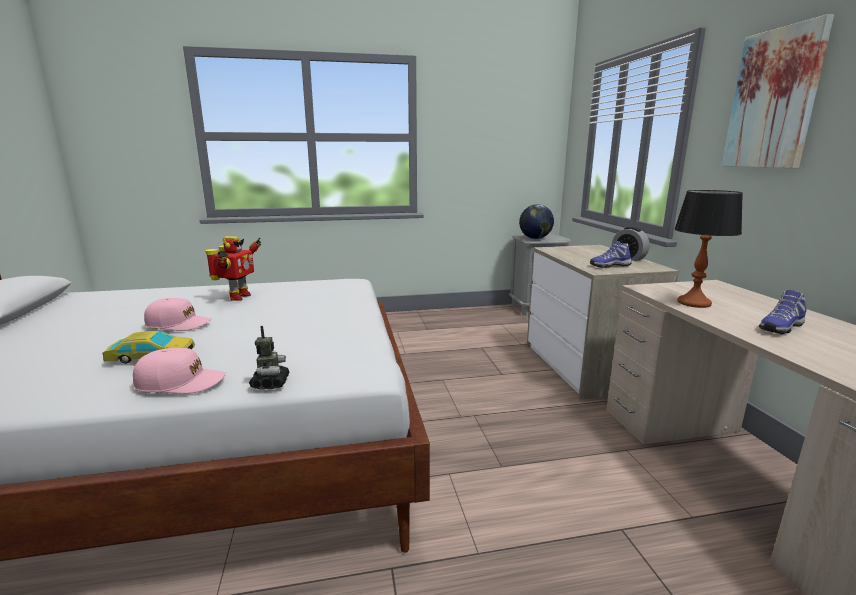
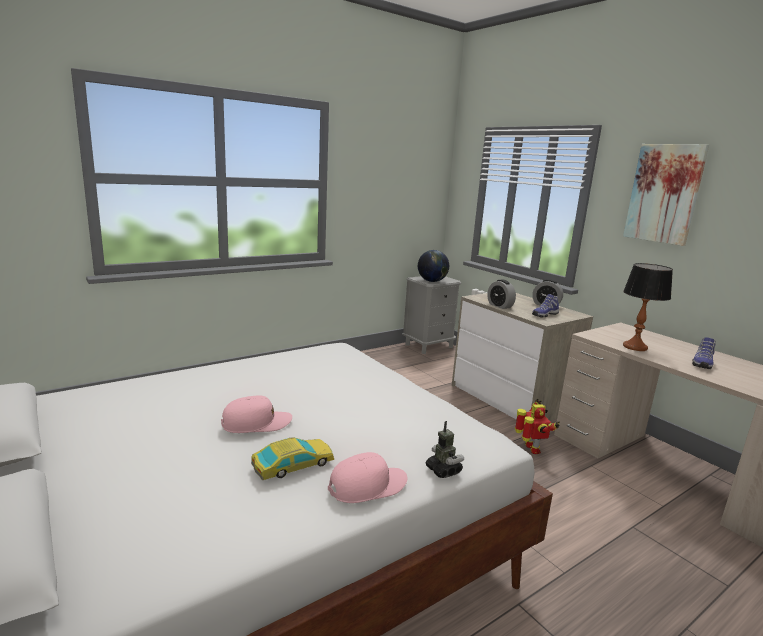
camera: 25 degrees left, 0 degrees up
(238, 297) = (259, 381): toy robot -> toy robot (531, 449)
(565, 256) = (499, 306): none -> alarm clock

